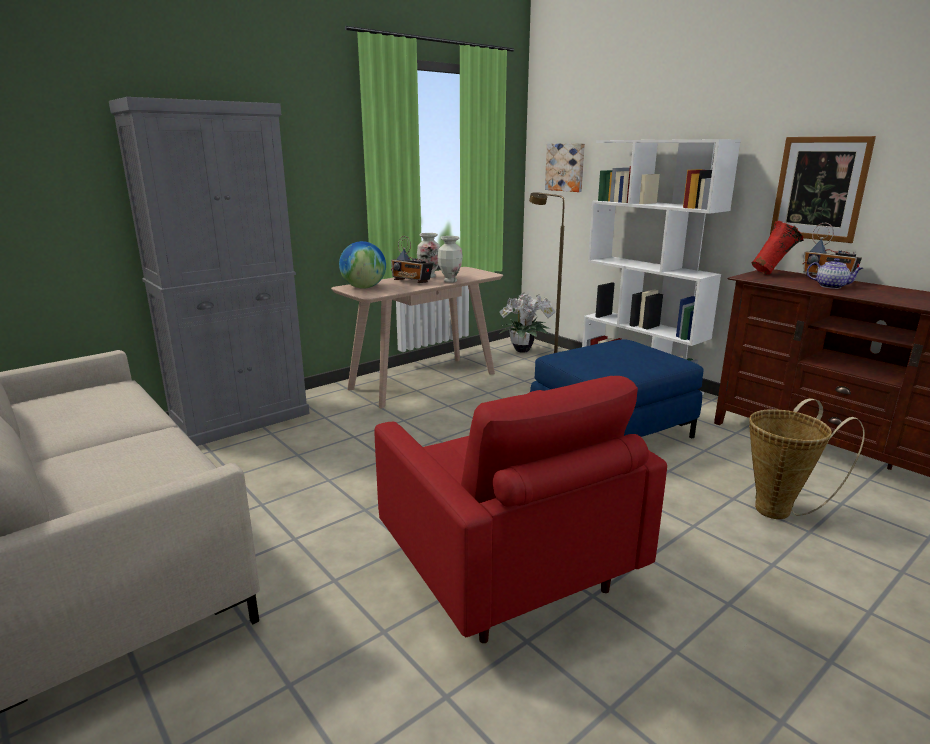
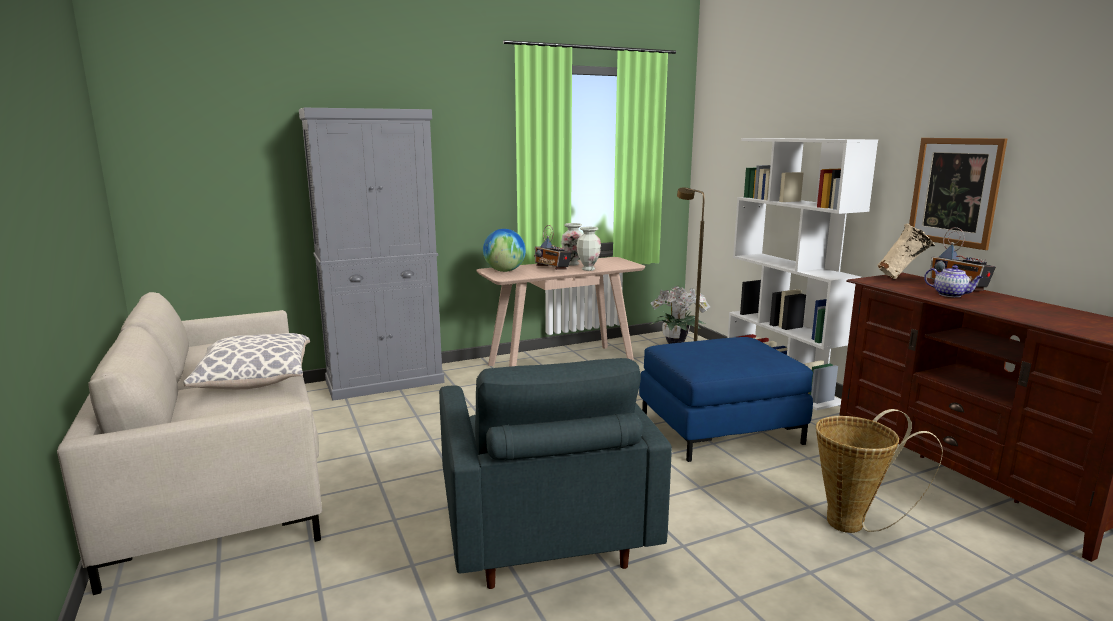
camera: 15 degrees right, 5 degrees down
(127, 442) = (255, 381): none -> pillow
(507, 571) = (543, 536): red armchair -> grey armchair
(565, 167) = (725, 163): picture -> none
(773, 273) = (902, 278): red vase -> beige vase

